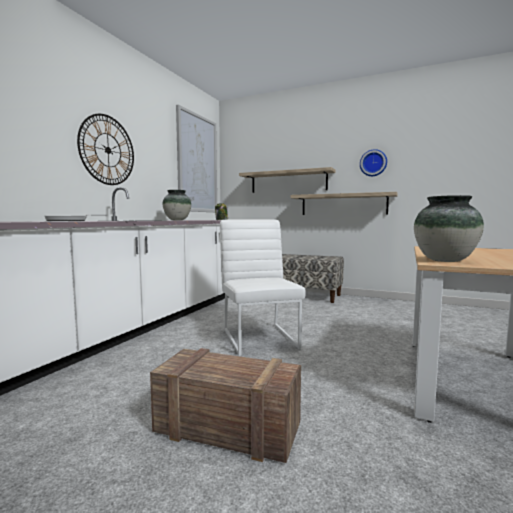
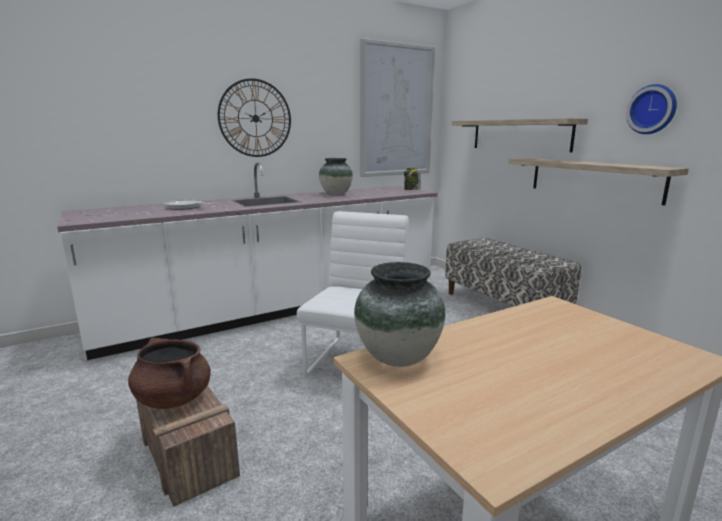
camera: 35 degrees right, 10 degrees up
(220, 369) = (173, 398): none -> brown cooking pot

